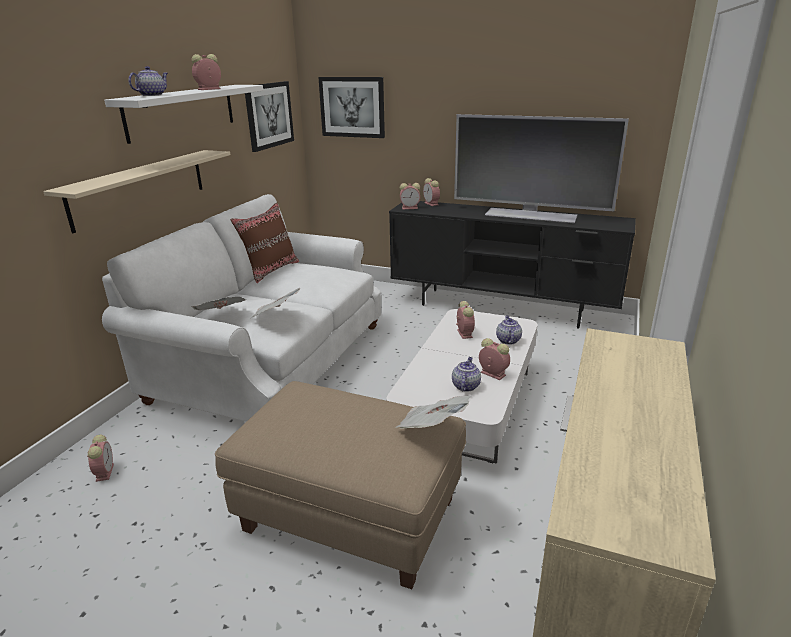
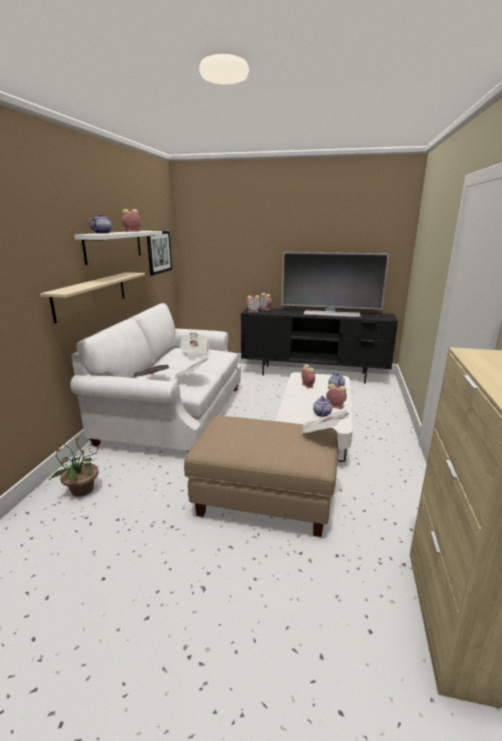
camera: 10 degrees left, 5 degrees down
(104, 472) = (81, 490): alarm clock -> potted plant
(271, 270) = (169, 352): brown pillow -> none
(304, 274) = (195, 353): none -> newspaper
(352, 107) = (211, 248): picture -> none

